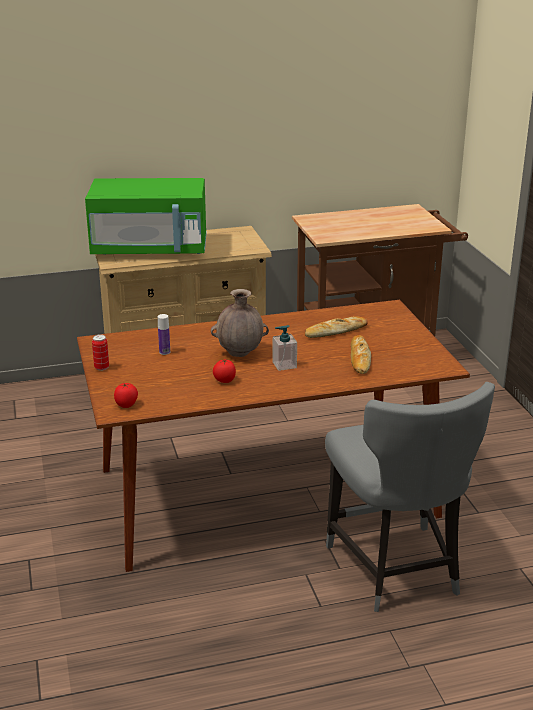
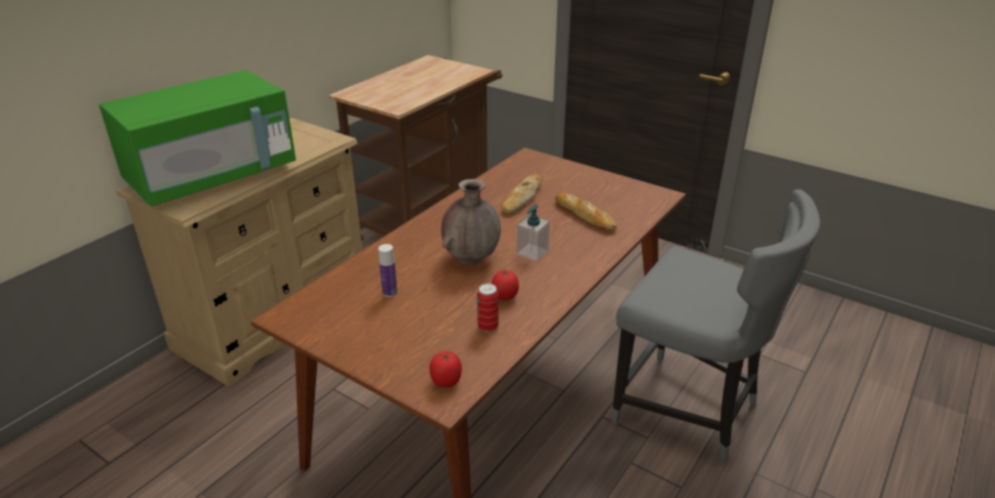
camera: 40 degrees left, 5 degrees up
(101, 367) = (343, 347): can -> can (488, 327)

